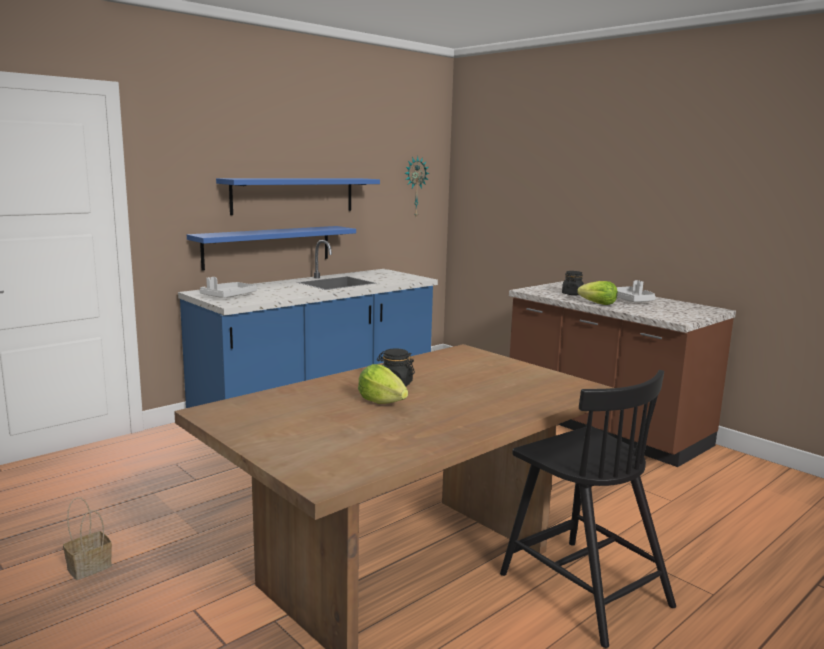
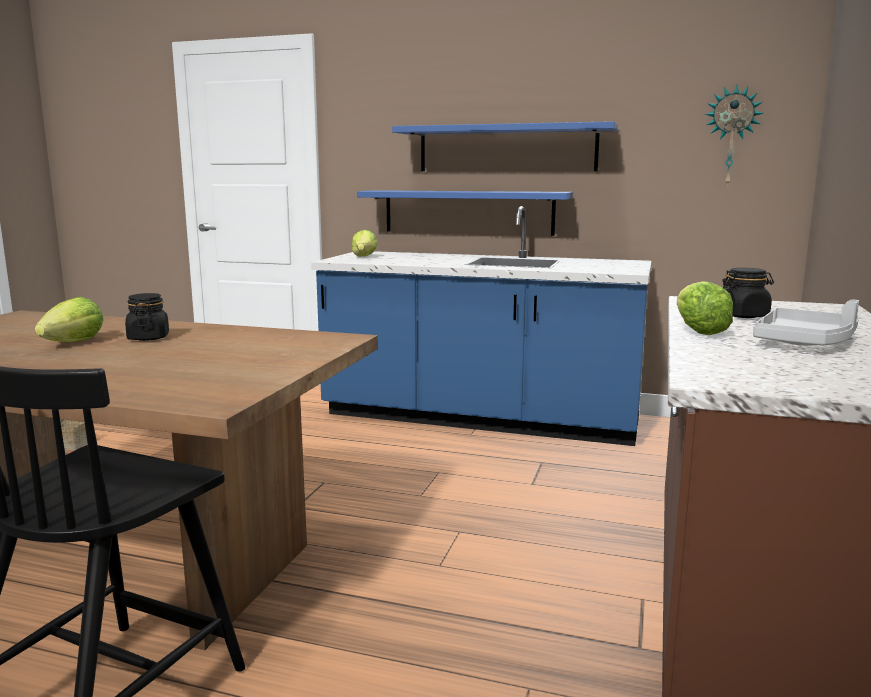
camera: 60 degrees right, 0 degrees up
(228, 296) = (364, 257): grey tray -> lettuce

